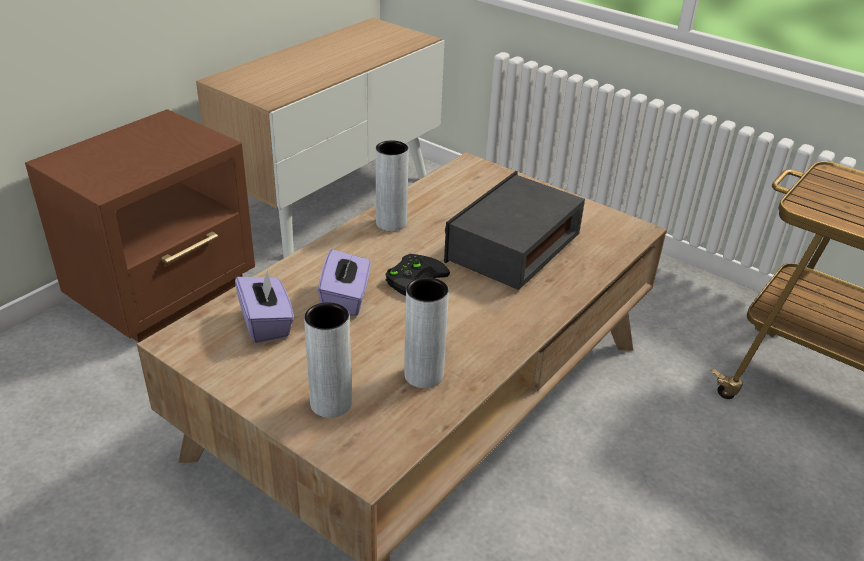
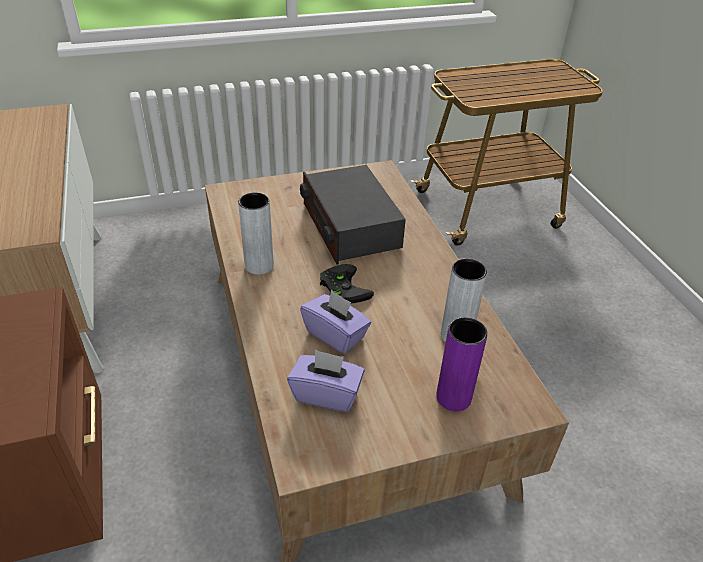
camera: 55 degrees left, 5 degrees up
(331, 403) = (453, 397): grey vase -> purple vase

